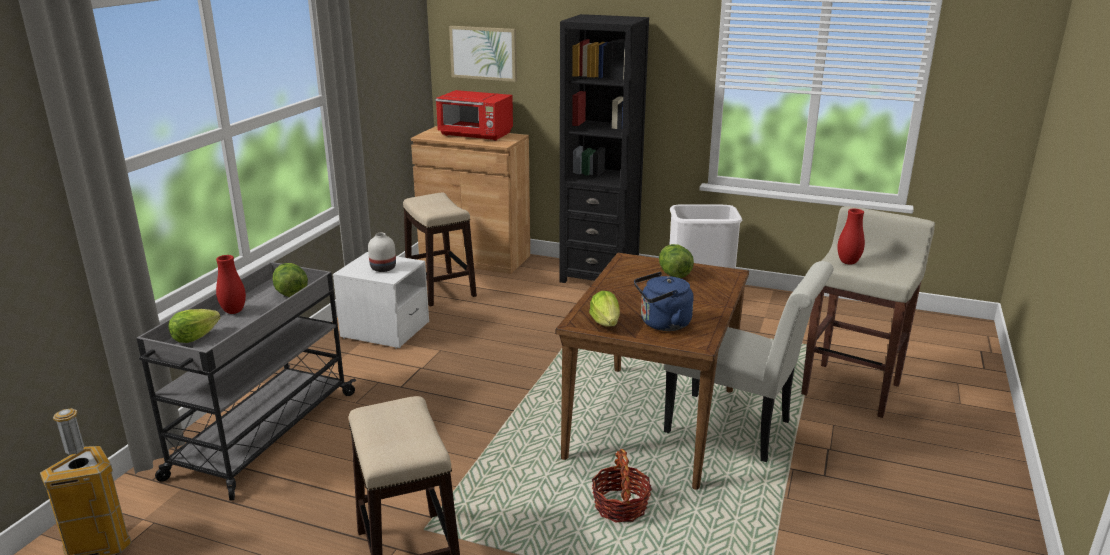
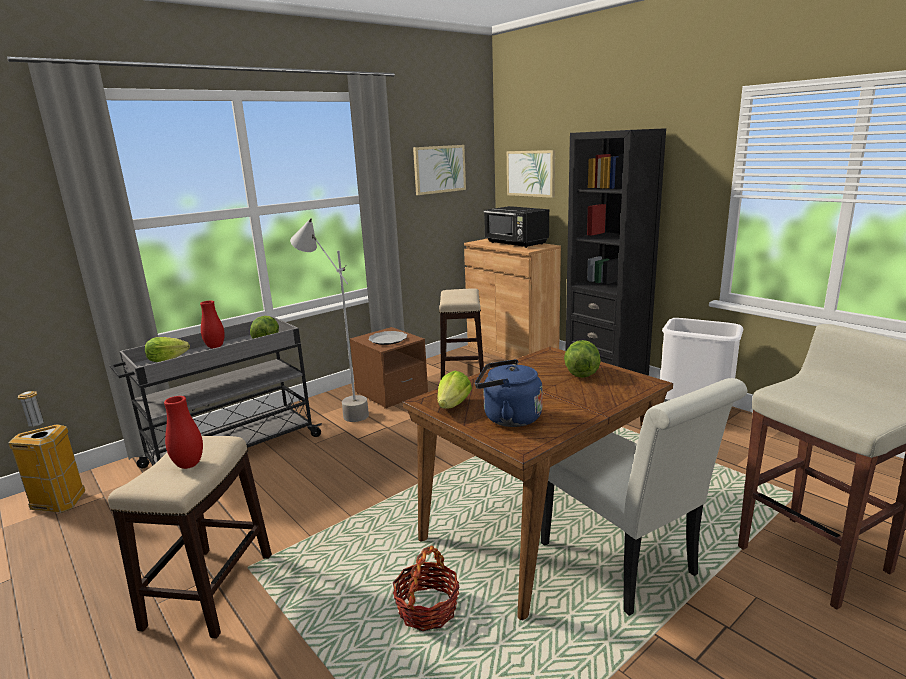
camera: 30 degrees right, 5 degrees down
(347, 362) = (340, 411): none -> grey floor lamp
(383, 268) = (388, 339): white vase -> plate
(385, 53) = (439, 169): none -> picture
(385, 330) = (391, 393): white nightstand -> brown nightstand
(476, 135) = (516, 243): red microwave -> black microwave
(848, 262) = (805, 392): red vase -> red vase (189, 465)

